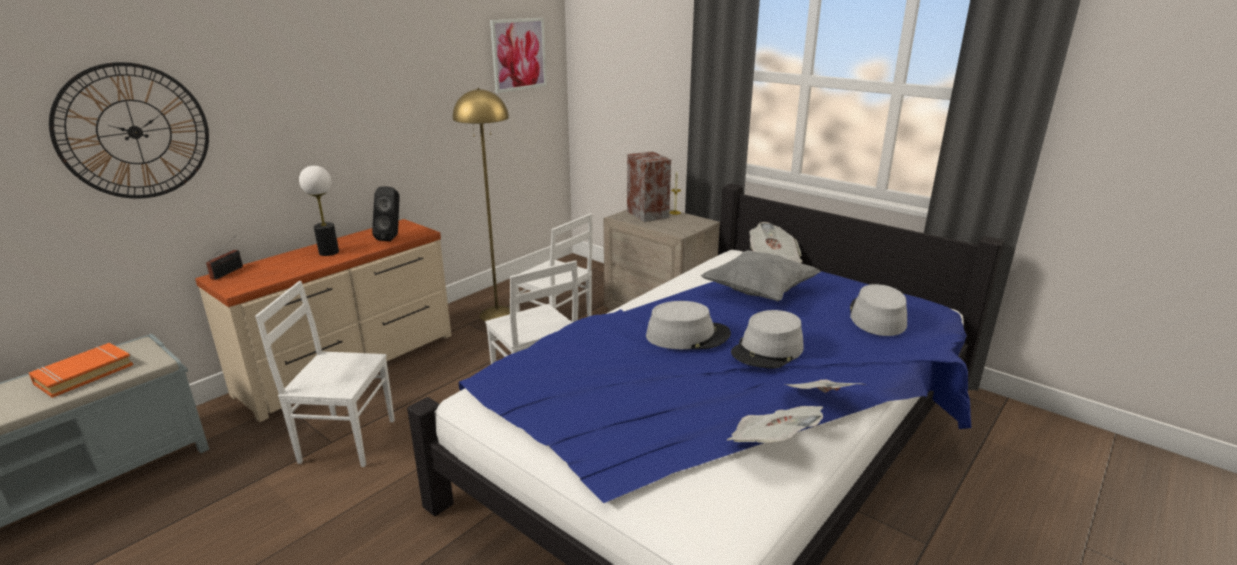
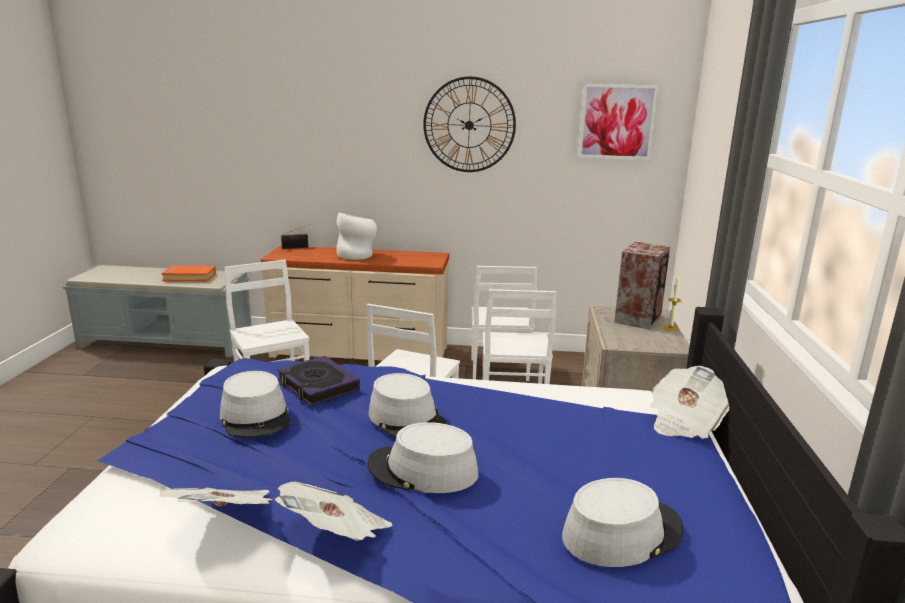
camera: 55 degrees right, 5 degrees down
(134, 132) = (265, 138): wall clock -> wall clock (469, 125)
(328, 252) = (357, 255): table lamp -> white vase
(392, 238) = (408, 260): black speaker -> none
(497, 314) = (498, 370): yellow floor lamp -> white chair
(586, 356) = (317, 386): none -> book
(615, 397) = (256, 417): none -> grey hat
(759, 292) = (575, 433): grey pillow -> none

